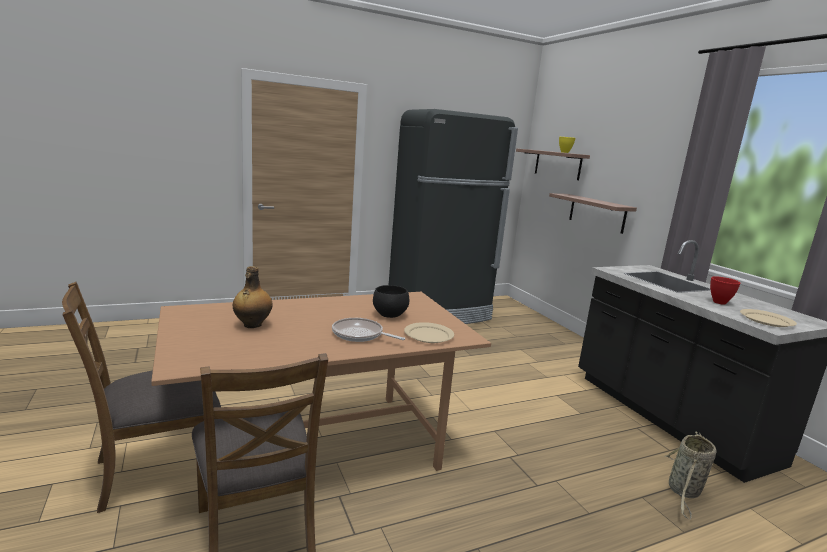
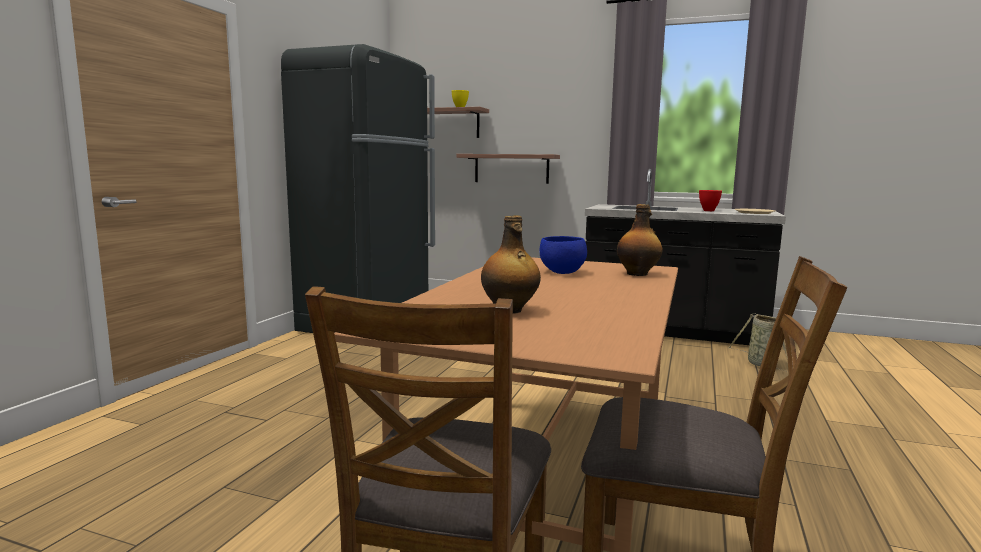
camera: 45 degrees left, 5 degrees down
(360, 335) = (607, 287): frying pan -> none
(389, 315) = (562, 272): black bowl -> blue bowl
(428, 335) = (638, 274): beige plate -> bottle

